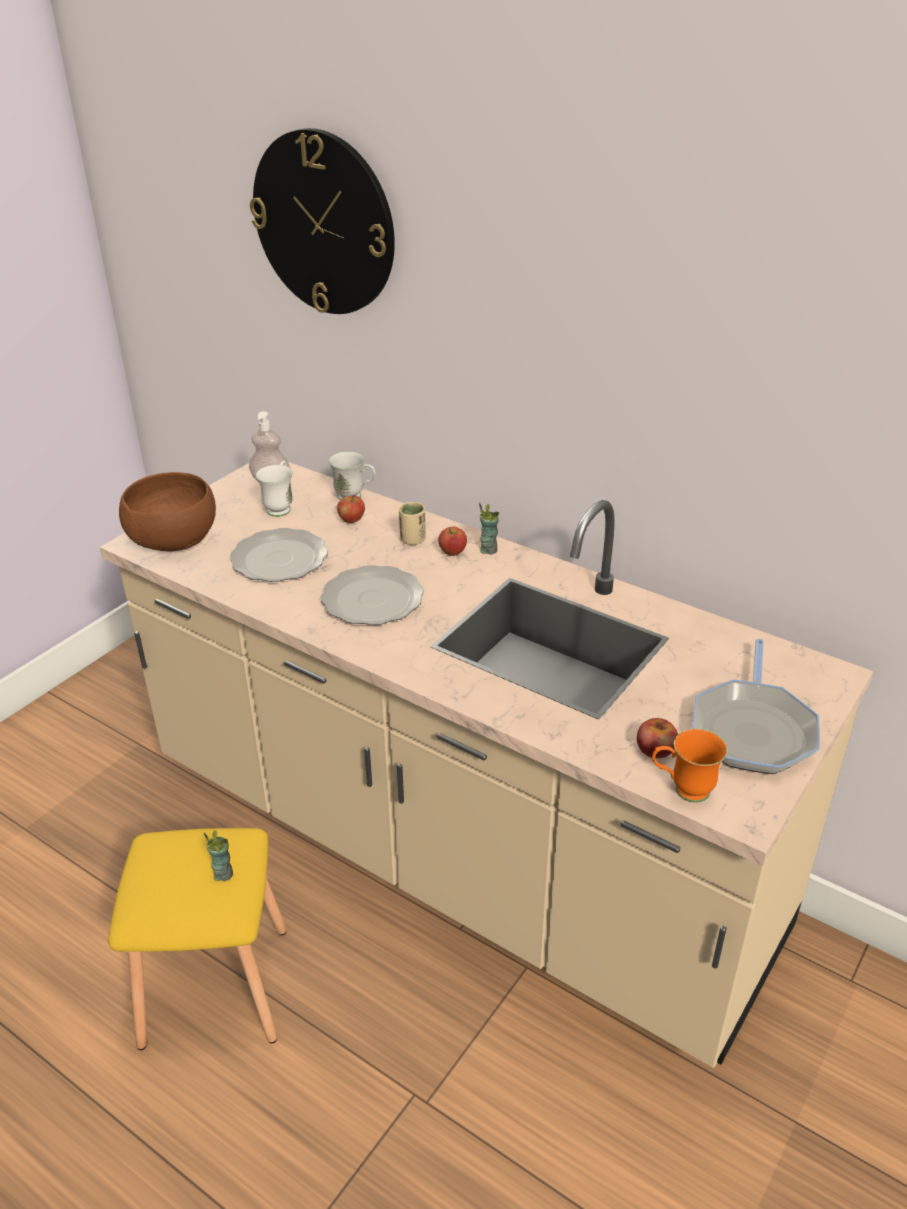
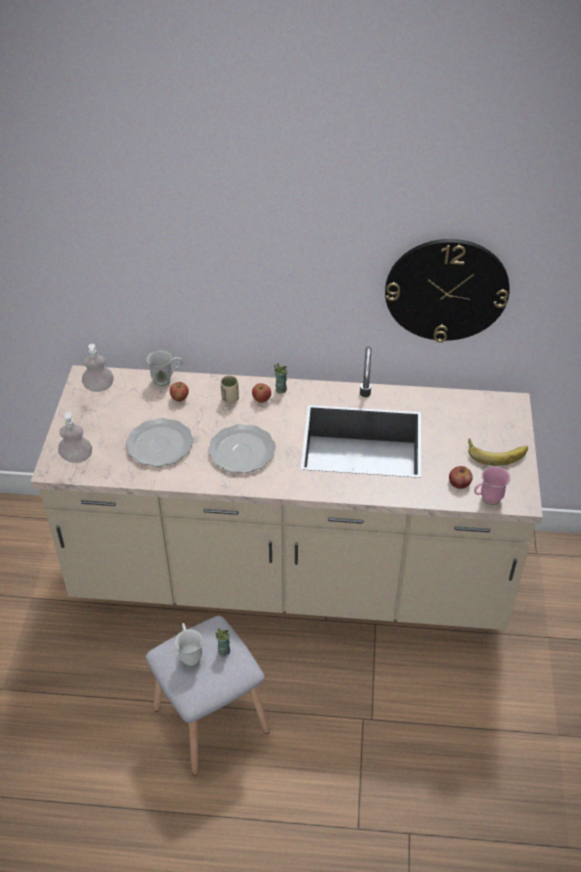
camera: 30 degrees left, 10 degrees up
(173, 540) = (77, 457): brown bowl -> soap dispenser
(212, 987) = (210, 721): yellow stool -> grey stool
(280, 507) = (124, 405): white mug -> white mug (189, 654)
(324, 223) = (121, 212): wall clock -> wall clock (446, 290)
(682, 790) = (487, 500): orange mug -> pink mug
(752, 729) = (496, 452): frying pan -> banana

